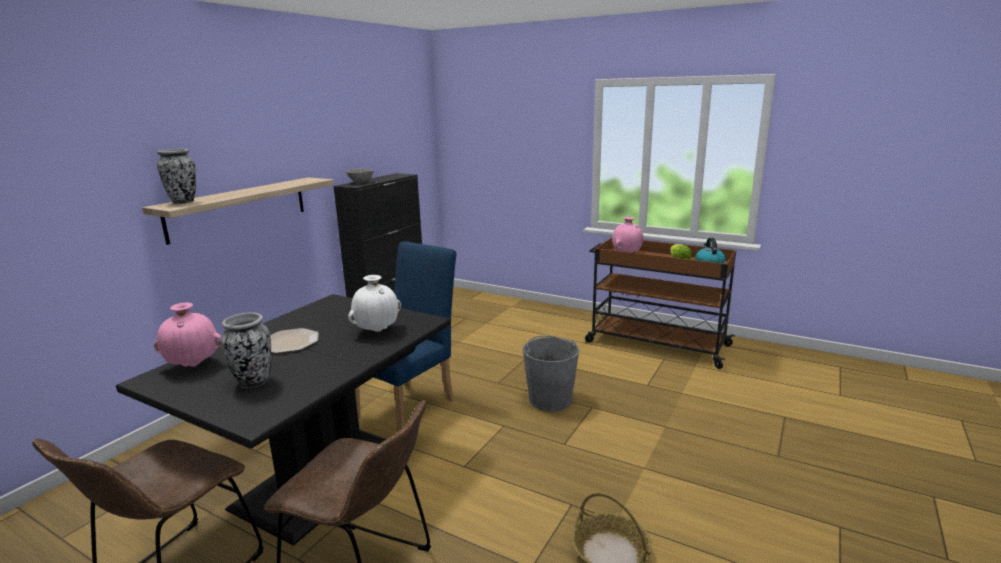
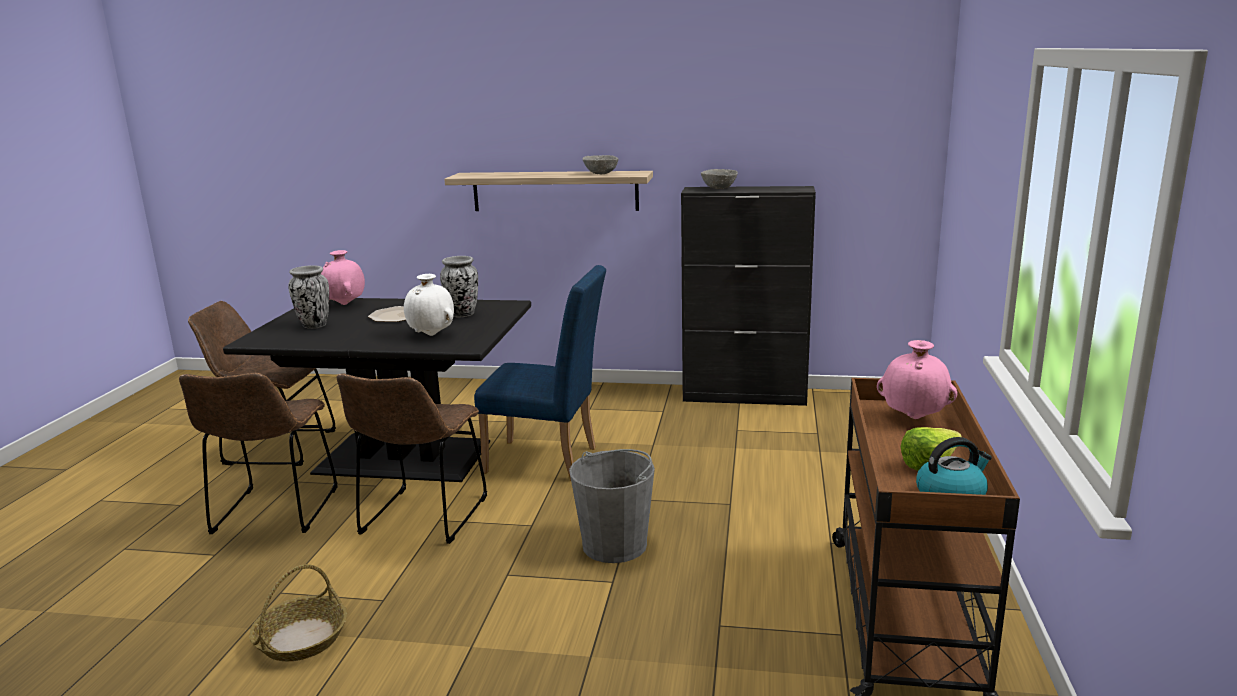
camera: 70 degrees right, 0 degrees up
(184, 202) = (482, 174): vase -> vase (462, 314)
(289, 184) = (600, 174): none -> grey bowl
(455, 475) = (421, 519): none -> brown chair

